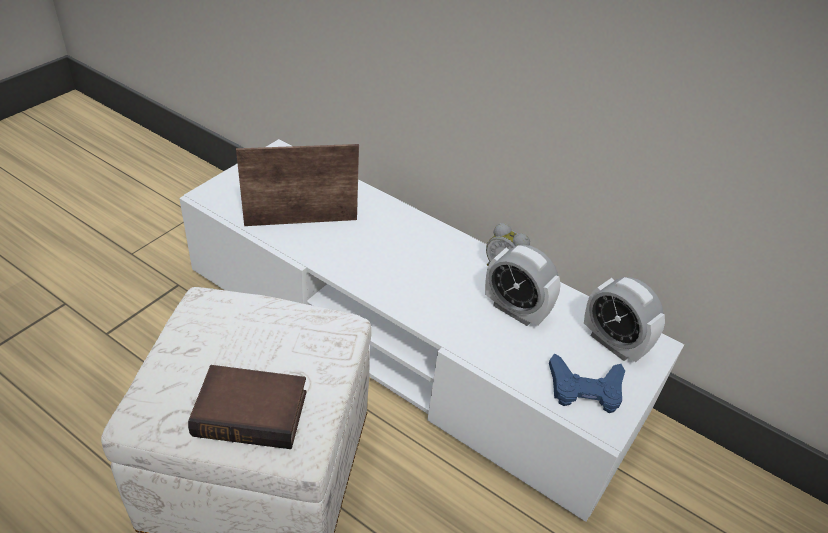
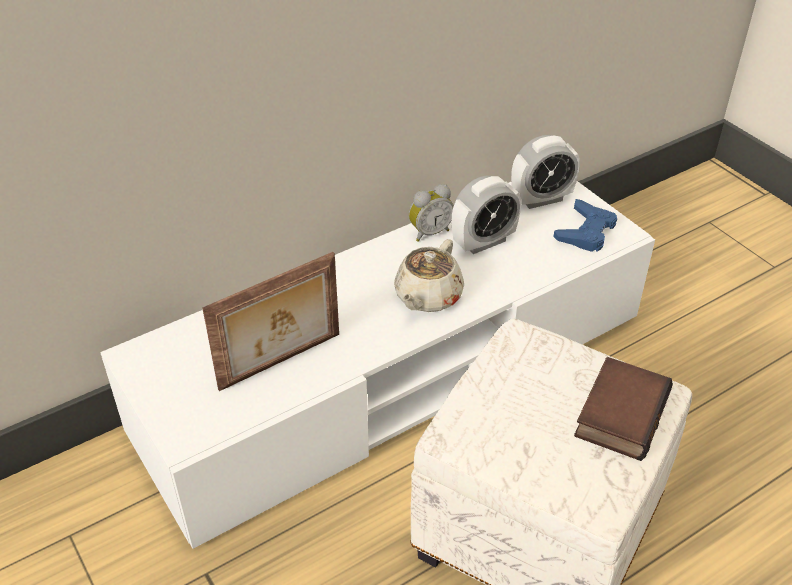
camera: 65 degrees left, 0 degrees up
(301, 220) = (281, 362): picture frame -> picture frame turned 135 degrees counterclockwise
(417, 286) = (427, 297): none -> beige teapot

